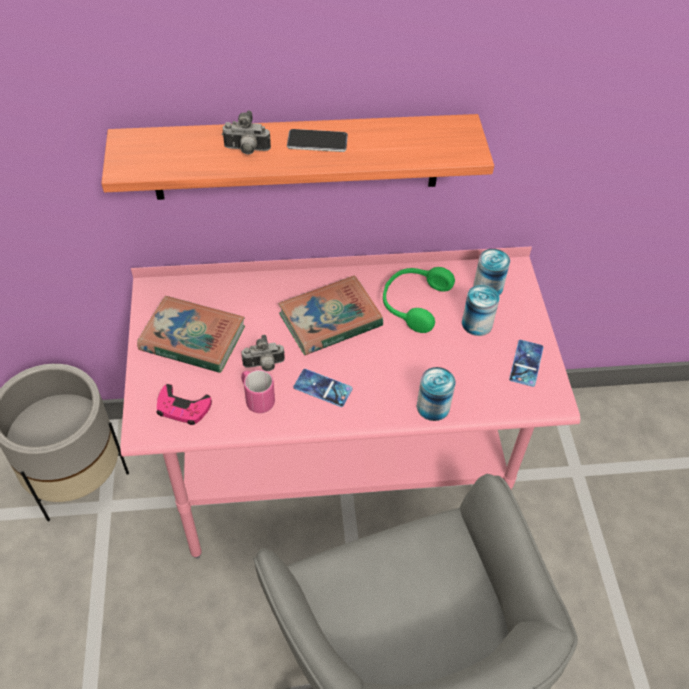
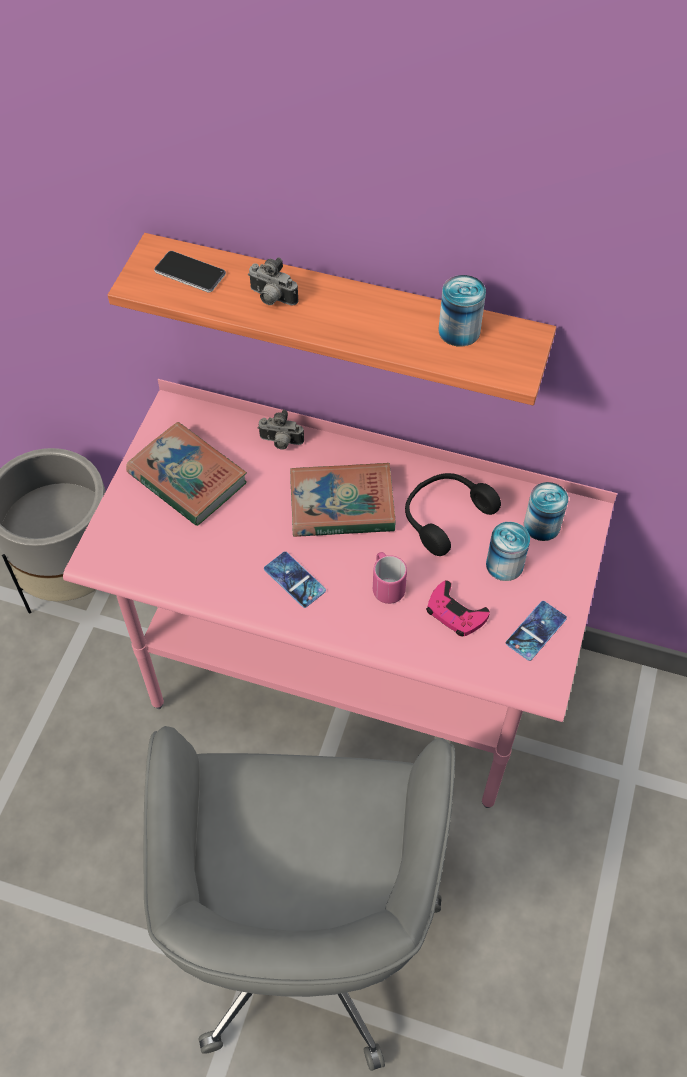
camera: 25 degrees right, 5 degrees up
(182, 408) = (142, 551): pink game controller -> pink game controller (455, 613)
(256, 399) = (220, 567): pink mug -> pink mug (386, 585)
(264, 365) = (246, 533): camera -> camera (280, 442)
(317, 142) = (352, 310): phone -> phone (190, 273)
(413, 303) = (444, 516): green headphones -> black headphones
(433, 406) = (402, 643): can -> can (459, 331)

